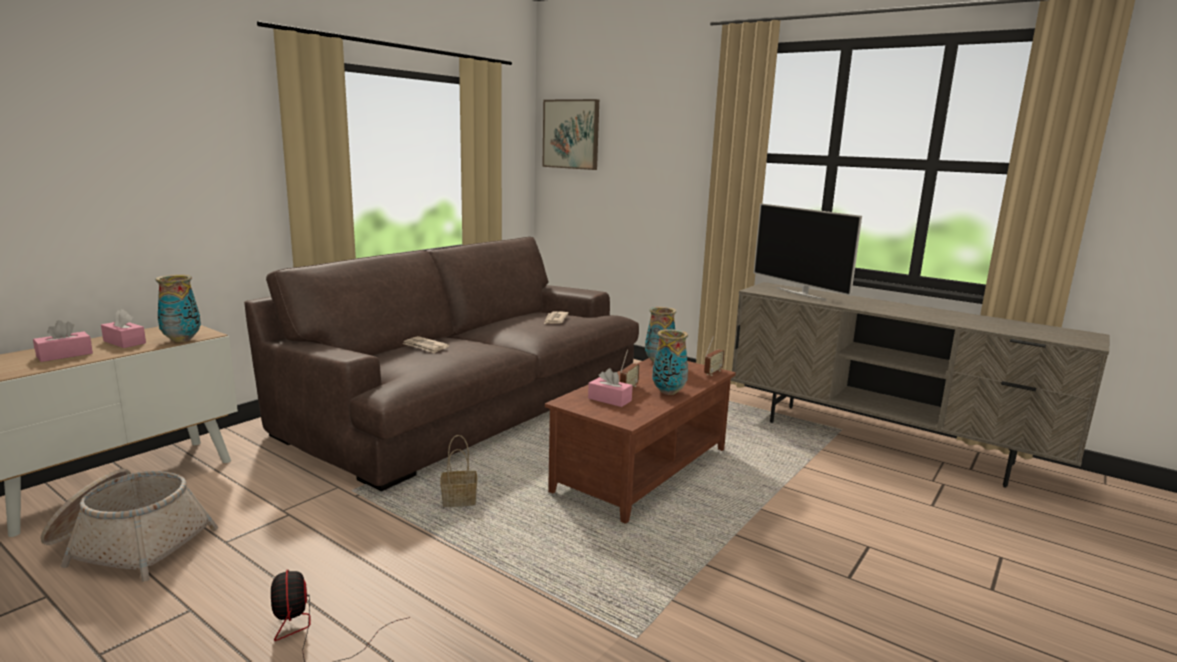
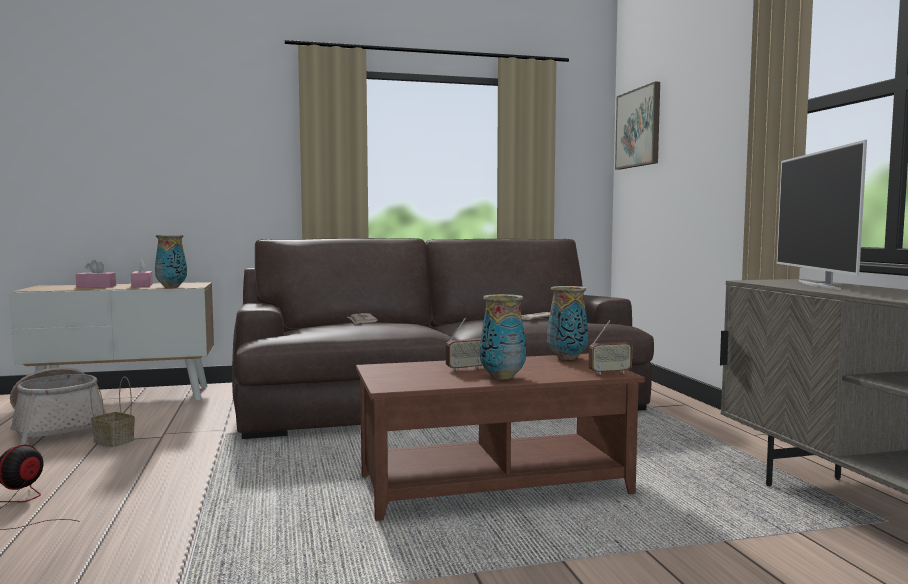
camera: 40 degrees right, 10 degrees down
(458, 501) = (278, 460): basket -> basket (112, 441)
(609, 399) = (421, 372): pink tissue box -> none

